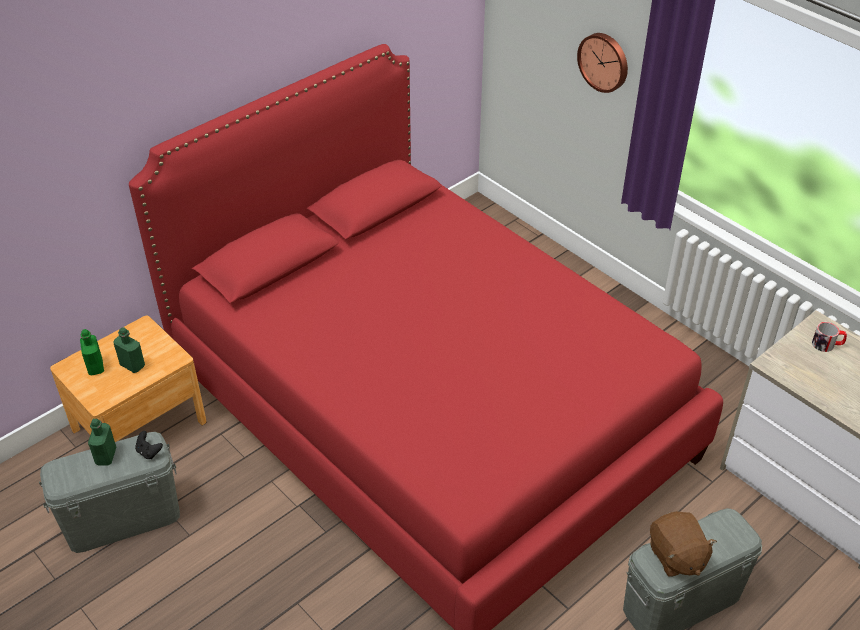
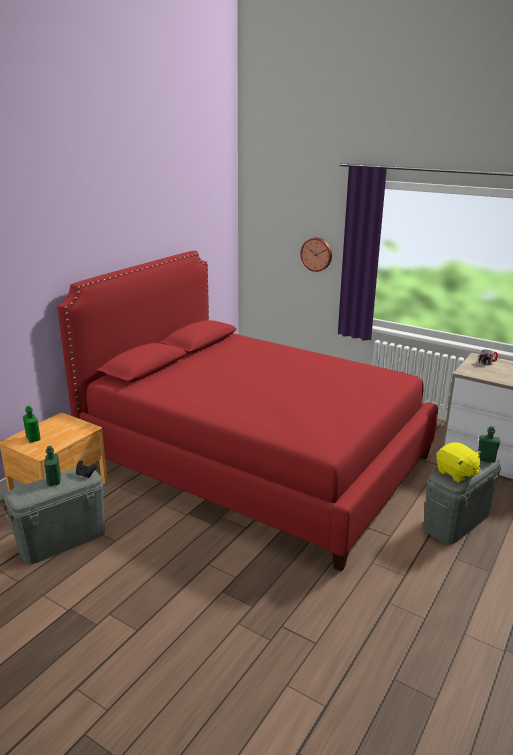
camera: 15 degrees left, 20 degrees down
(132, 365) = (60, 434): green bottle -> green bottle (485, 459)
(676, 556) = (456, 473): brown plush toy -> yellow plush toy

